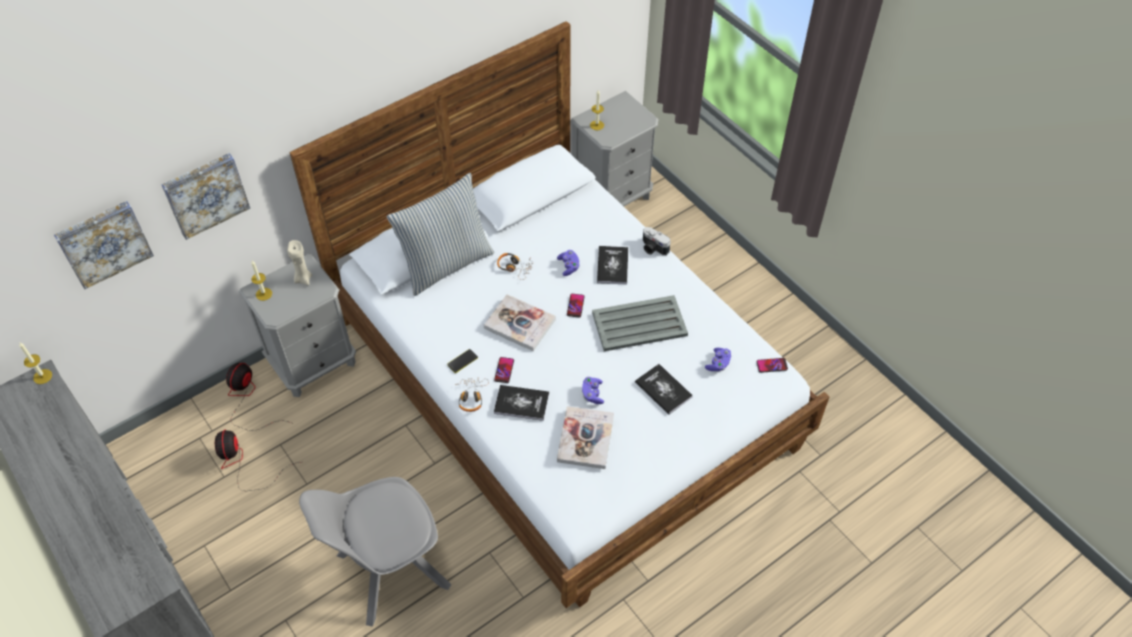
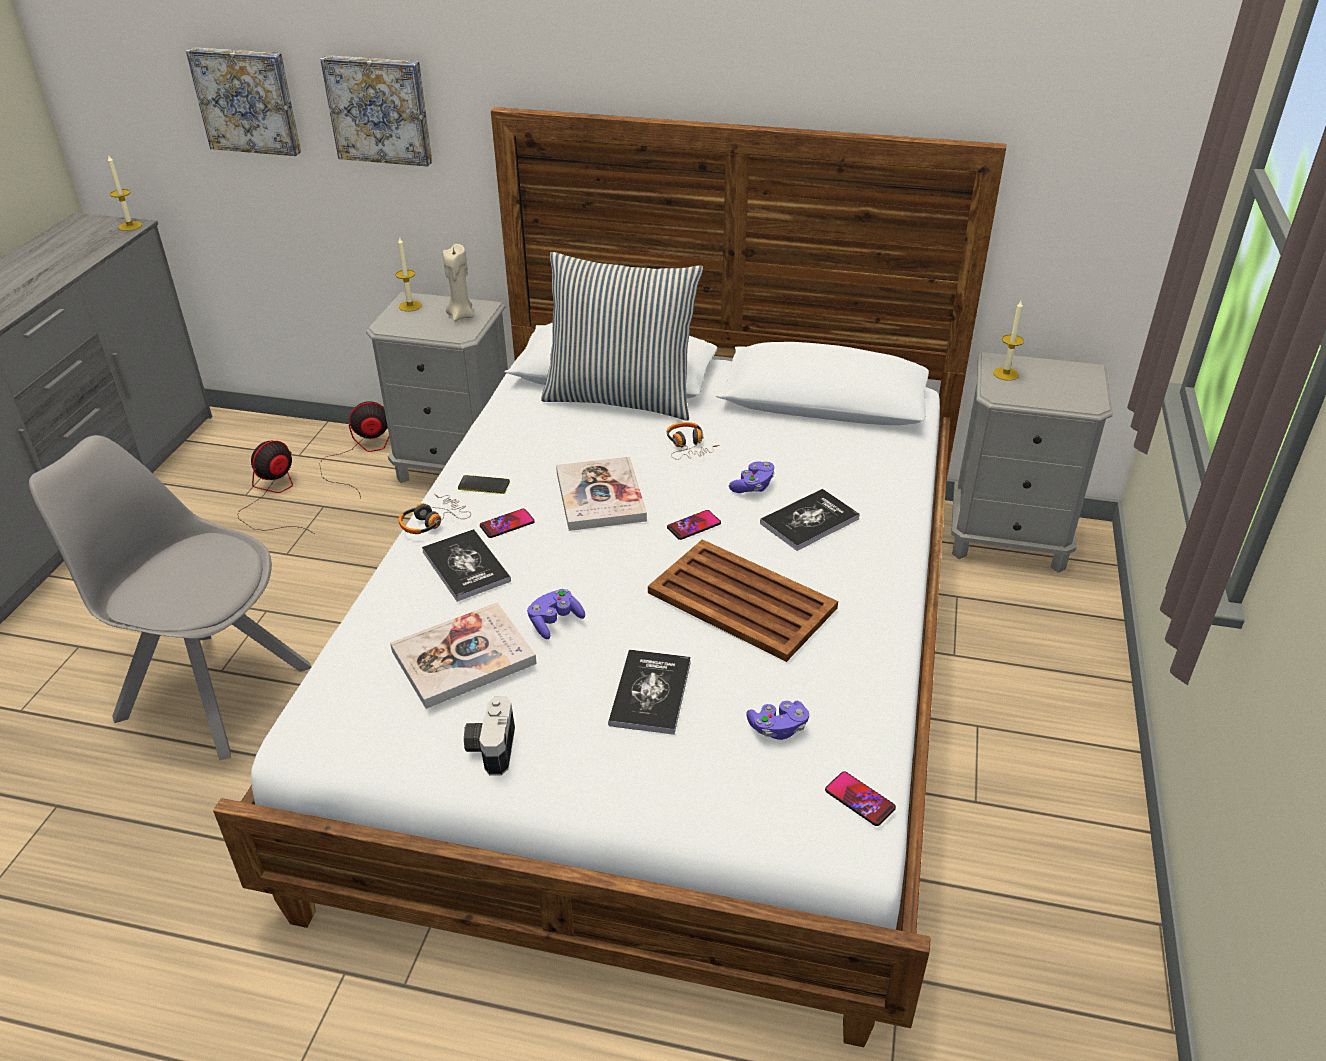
camera: 50 degrees right, 15 degrees down
(640, 324) = (743, 601): grey tray -> brown tray
(653, 248) = (896, 540): camera -> camera (489, 747)

